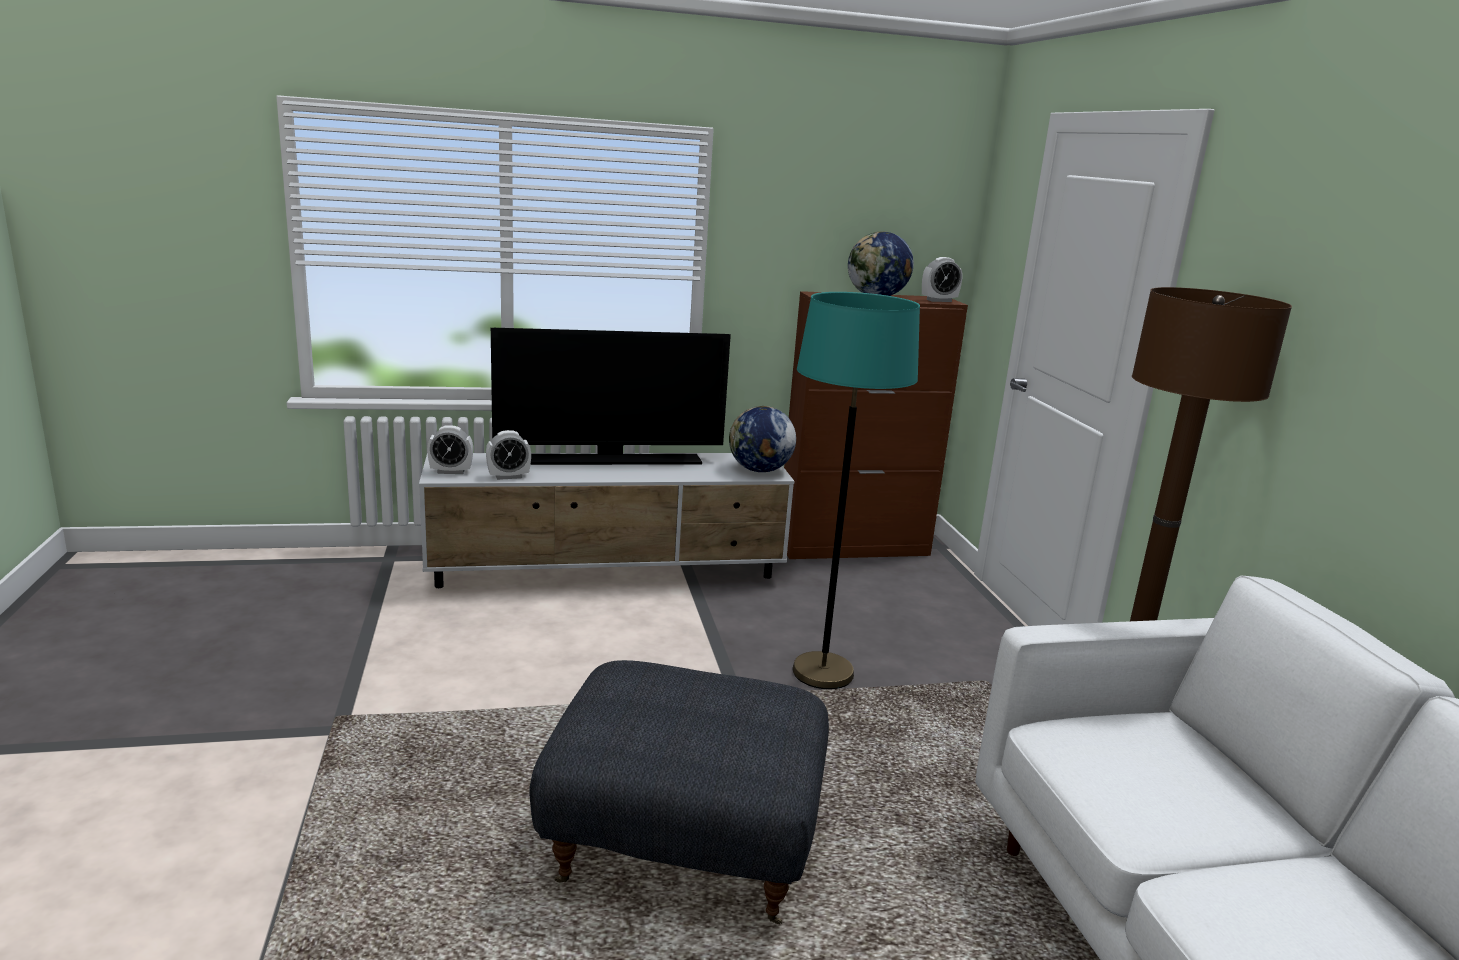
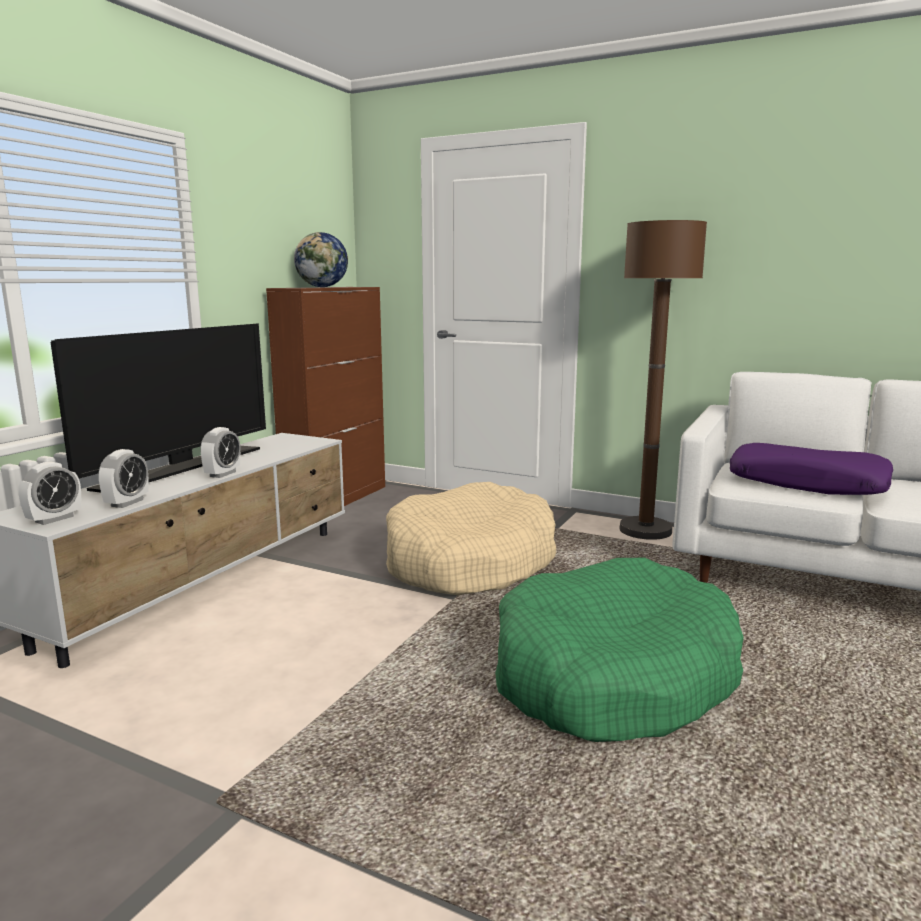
camera: 50 degrees left, 5 degrees down
(685, 845) = (612, 676): grey ottoman -> green dog bed
(759, 470) = (305, 441): globe -> none
(823, 673) = (469, 562): turquoise floor lamp -> beige dog bed
(939, 300) = (358, 286): alarm clock -> alarm clock (222, 474)
(1170, 796) = (807, 483): none -> purple pillow

